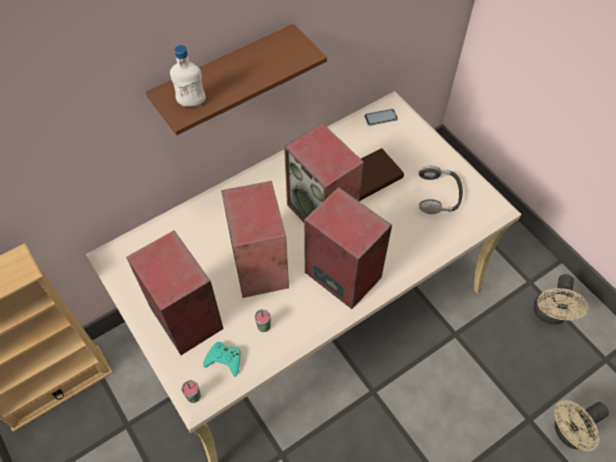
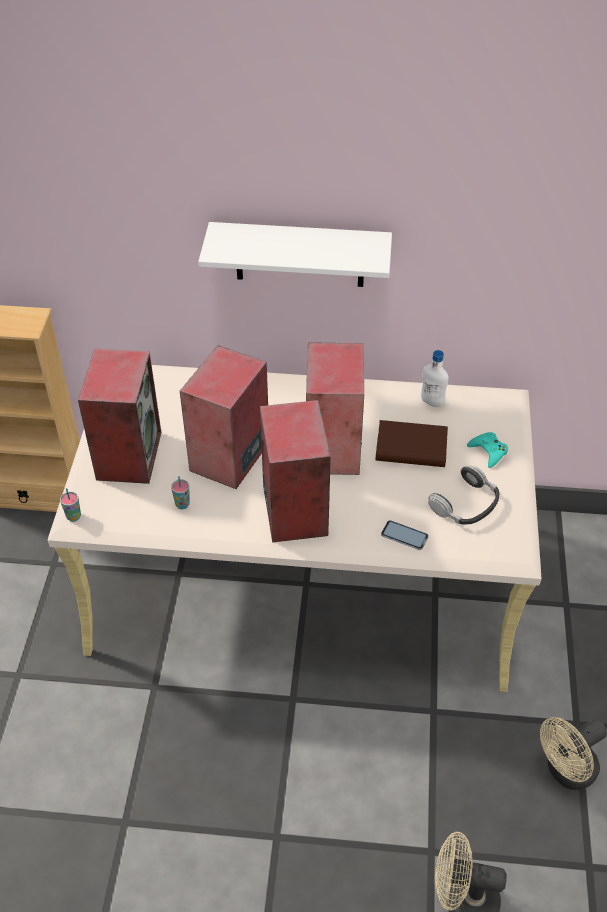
camera: 40 degrees right, 10 degrees down
(191, 102) = (234, 247): white bottle -> white bottle (432, 402)
(224, 360) = (125, 507): turquoise game controller -> turquoise game controller (488, 451)
(225, 79) = (300, 254): brown shelf -> white shelf
(380, 118) = (482, 403): phone -> phone (404, 536)

